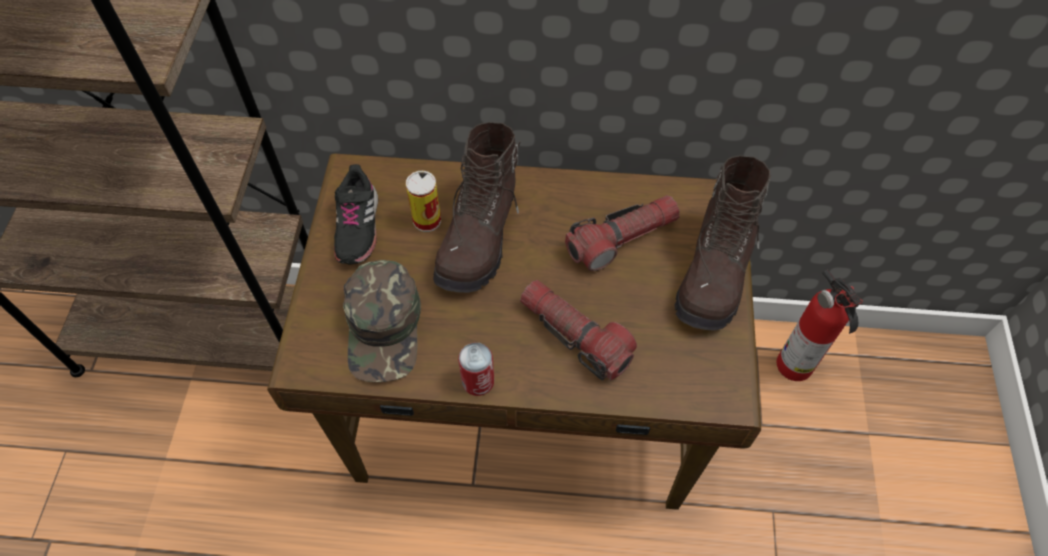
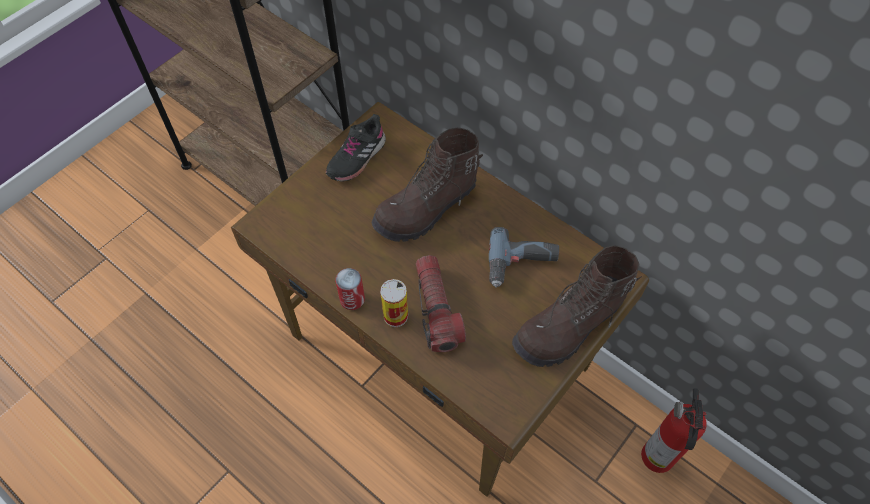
camera: 35 degrees right, 0 degrees up
(384, 327) = (323, 231): green cap -> none
(427, 220) = (402, 178): can -> can (395, 316)
(621, 239) = (522, 265): flashlight -> power drill

